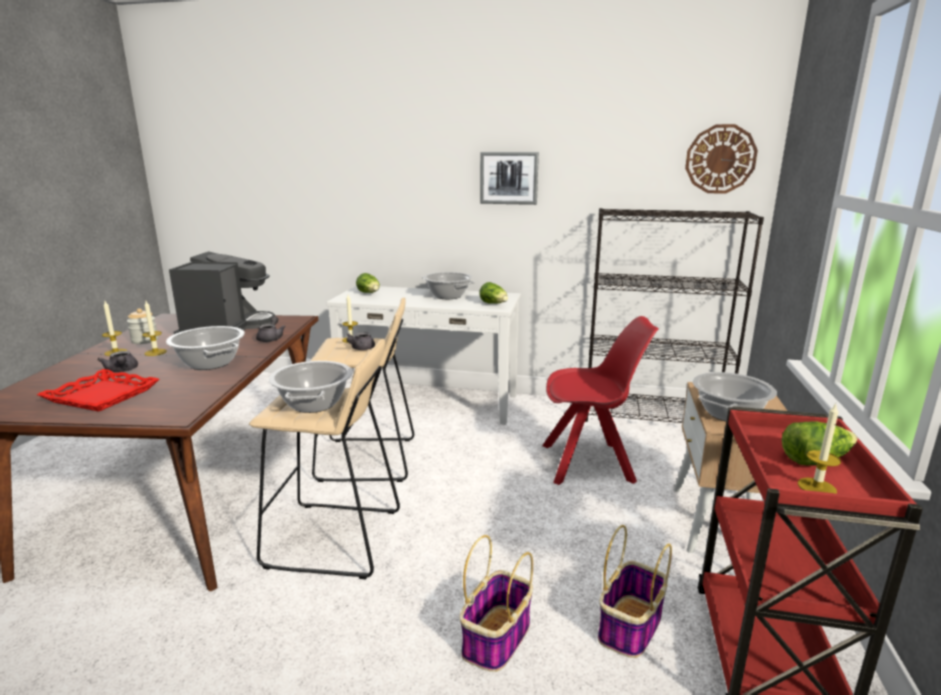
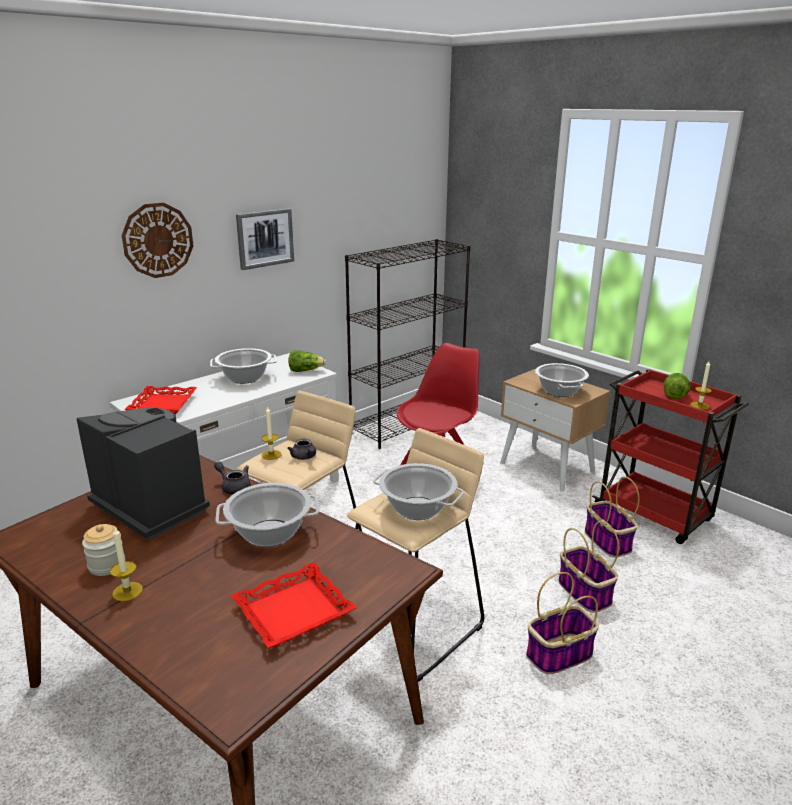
camera: 55 degrees left, 5 degrees up
(122, 370) = (216, 592): grey teapot -> none
(155, 352) = (174, 562): candle -> none
(361, 653) = (559, 655): none -> basket
(369, 293) = (162, 404): lettuce -> red tray
(720, 159) = (415, 199): wall clock -> wall clock (158, 240)

